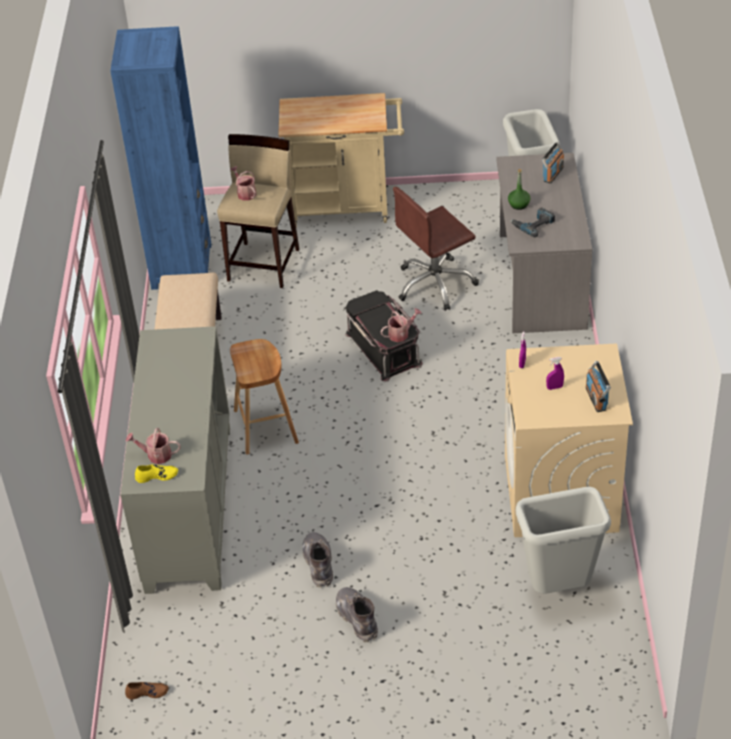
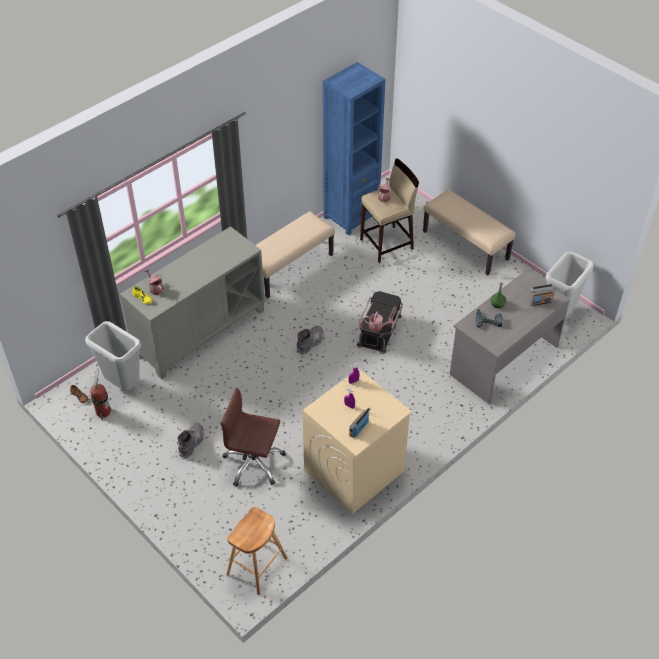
camera: 45 degrees right, 5 degrees up
(203, 681) = (103, 411): none -> fire extinguisher
(265, 426) = (278, 323): brown stool -> brown stool (257, 566)
(319, 564) = (211, 404): grey boot -> grey boot (310, 343)
(347, 207) = (466, 245): beige cart -> beige bench
(435, 284) = (449, 318): brown office chair -> brown office chair (253, 463)
(558, 589) = (287, 513): grey trash can -> grey trash can (122, 385)

